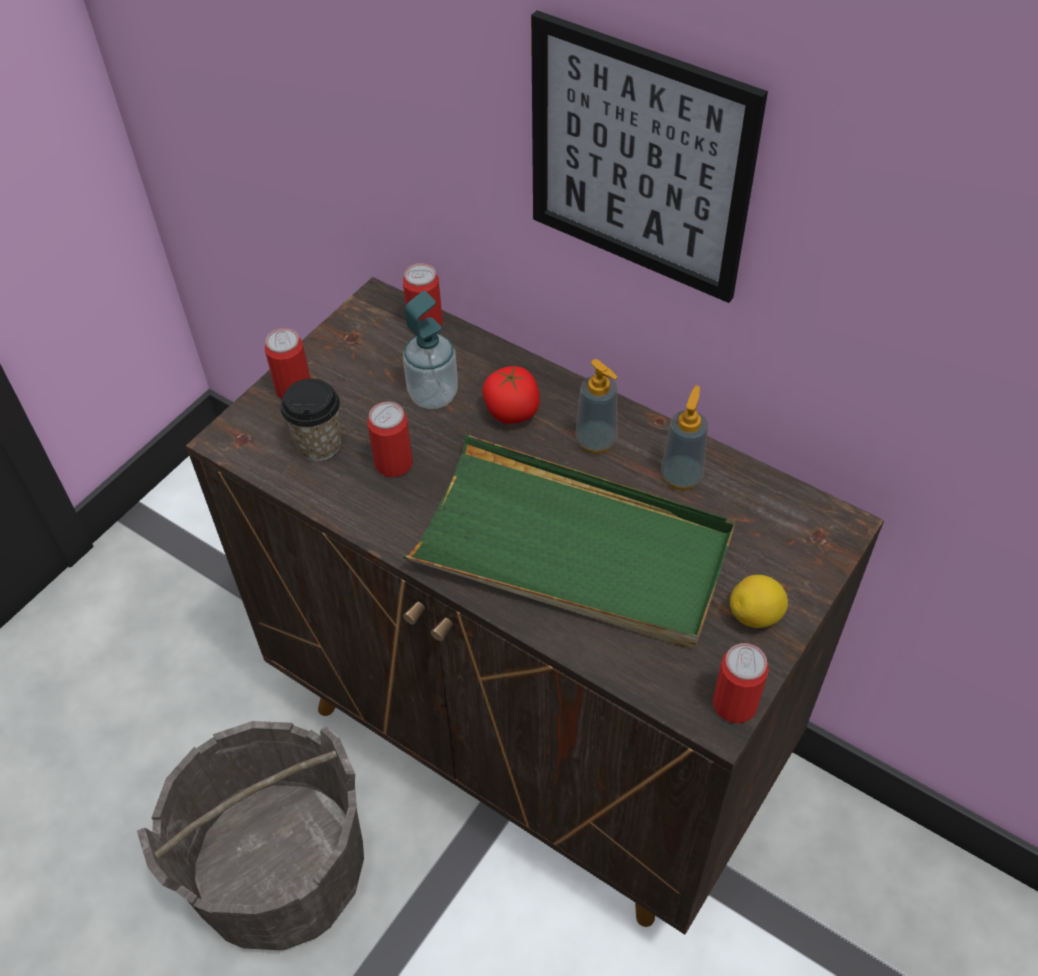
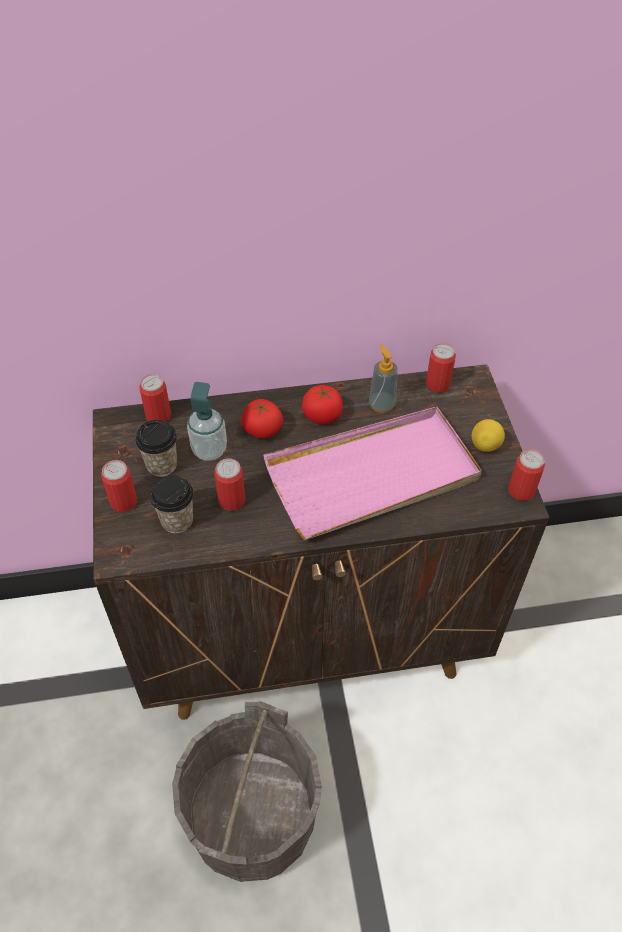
camera: 45 degrees left, 0 degrees up
(370, 378) = (161, 465): none -> cup
(573, 550) = (373, 476): green tray -> pink tray
(596, 441) = (322, 415): soap dispenser -> tomato
(639, 160) = (296, 230): picture -> none
(783, 500) = (438, 384): none -> can

